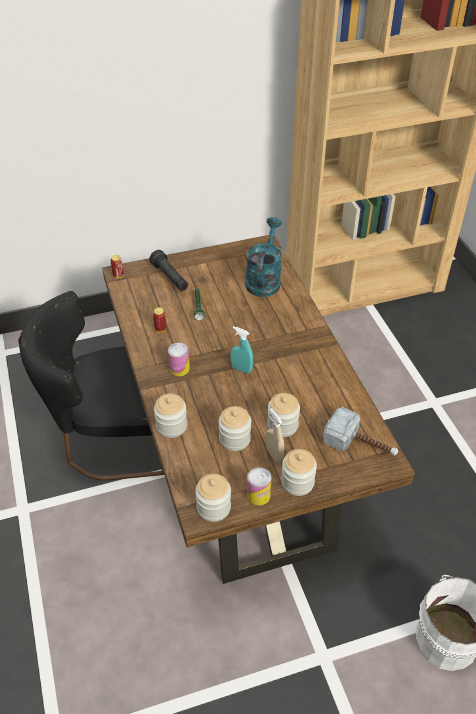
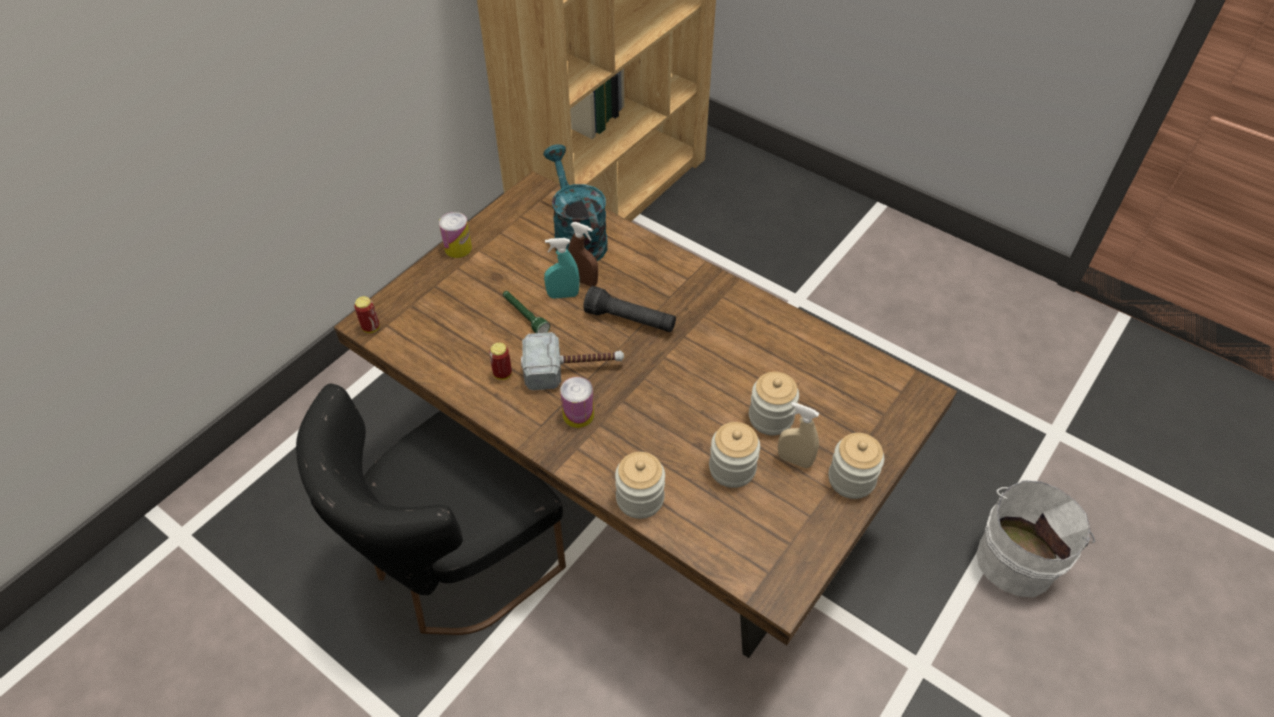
camera: 35 degrees left, 5 degrees up
(170, 277) = (449, 294): black flashlight -> black flashlight (630, 320)
(213, 507) = (788, 573): jar -> none
(241, 369) = (657, 372): turquoise spray bottle -> turquoise spray bottle (563, 295)
(246, 303) = (583, 280): none -> brown spray bottle
(258, 495) = (824, 523): can -> can (458, 248)
(360, 444) = (875, 390): hammer -> hammer (573, 368)

